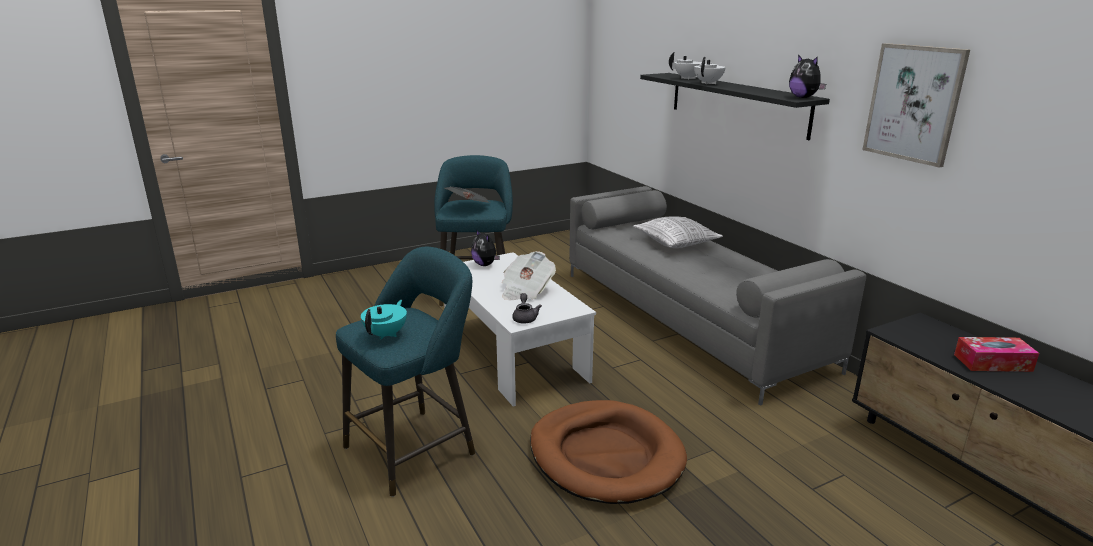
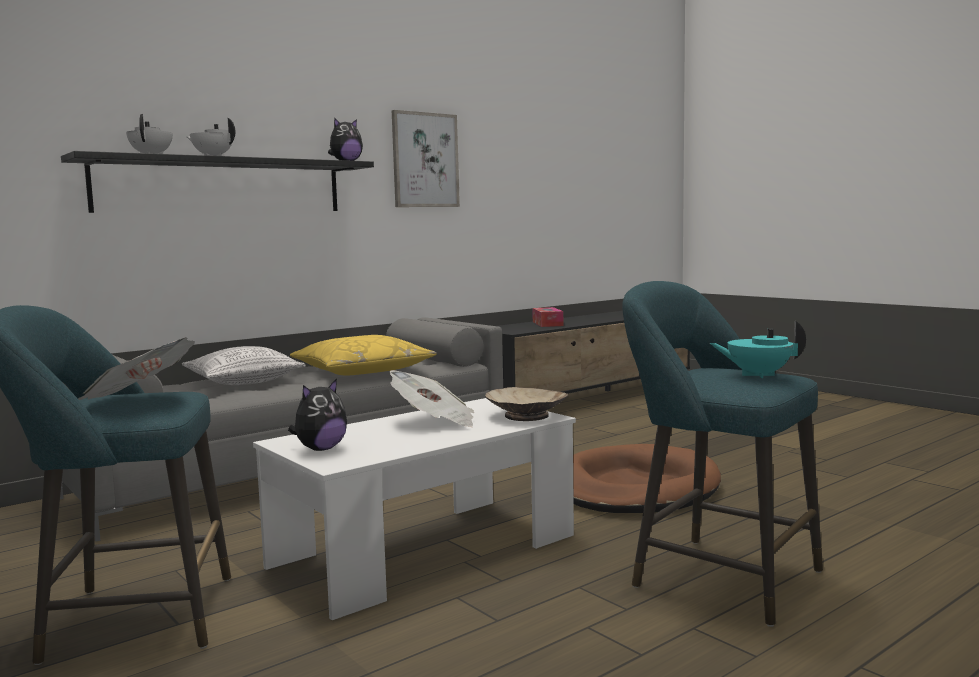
camera: 100 degrees left, 15 degrees down
(525, 317) = (527, 416): grey teapot -> beige bowl
(714, 274) = (362, 371): none -> yellow pillow

